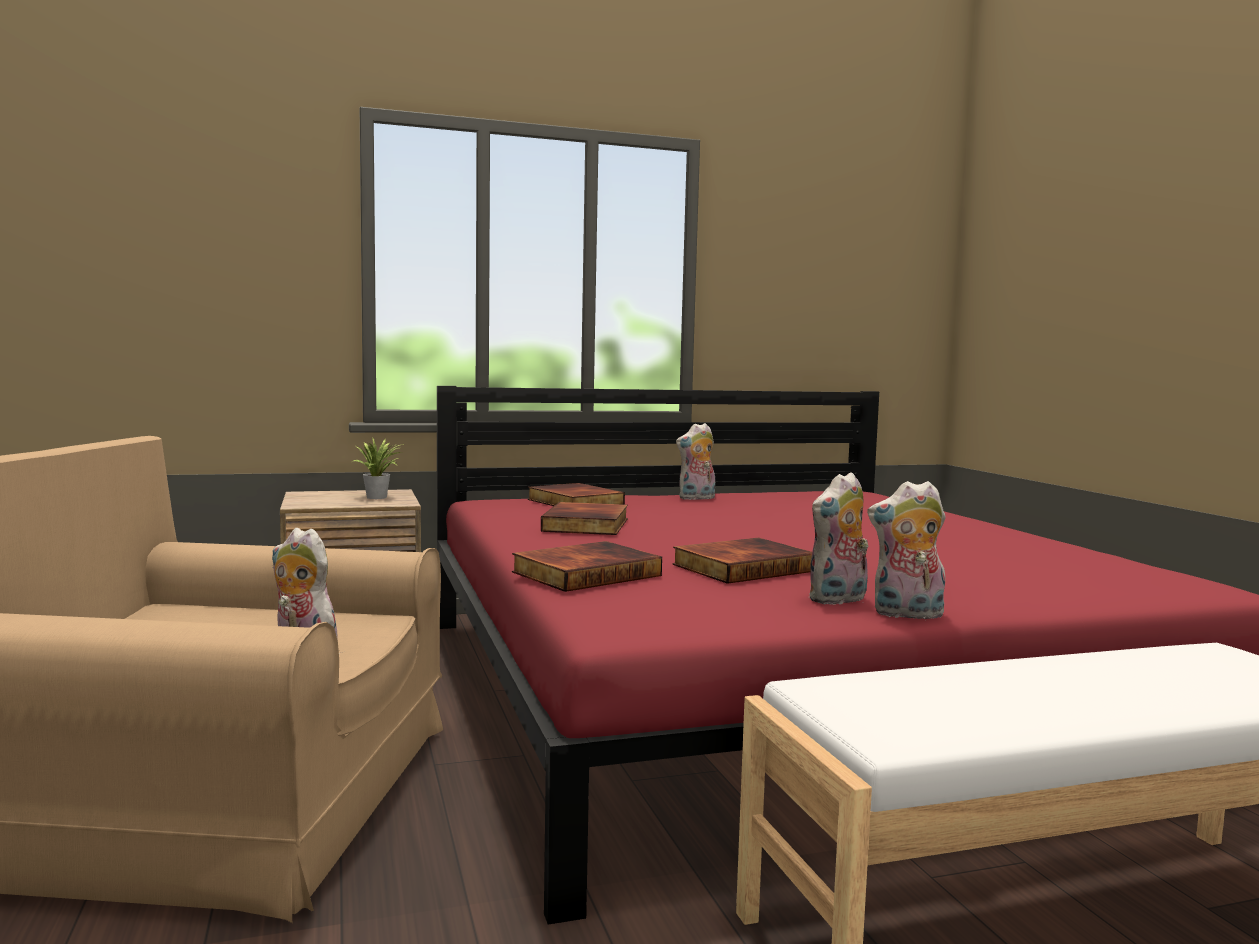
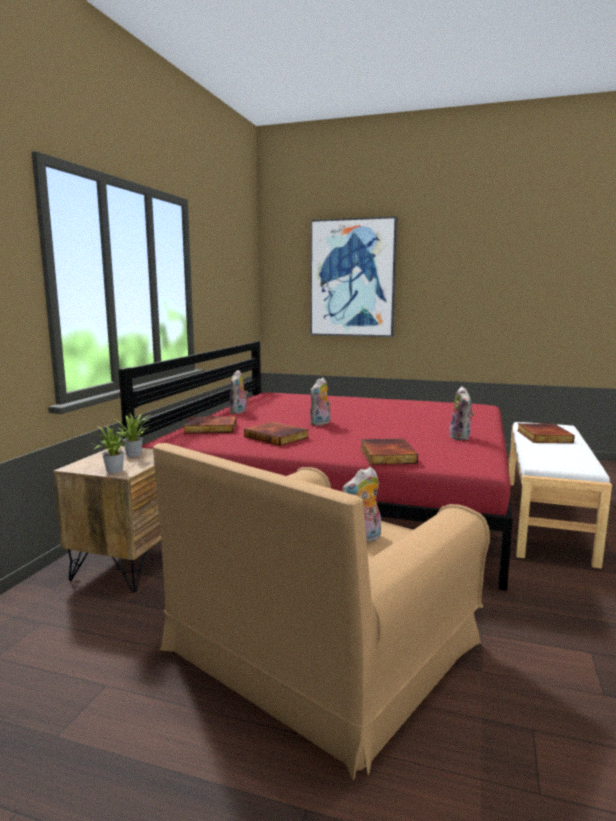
camera: 55 degrees left, 5 degrees up
(303, 501) = (113, 471): none -> potted plant
(742, 567) = (398, 436): book -> book (542, 436)
(906, 614) = (488, 436): plush toy -> plush toy (320, 423)
(1104, 260) = (353, 278): none -> picture

